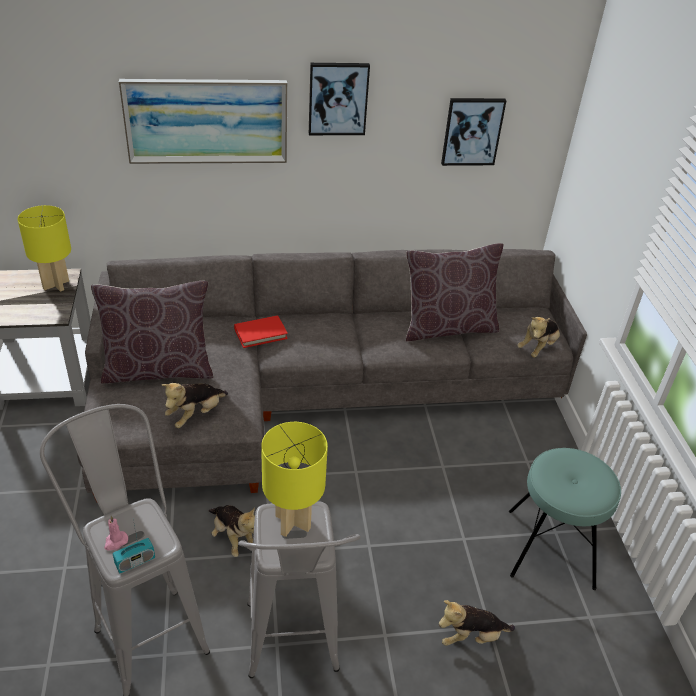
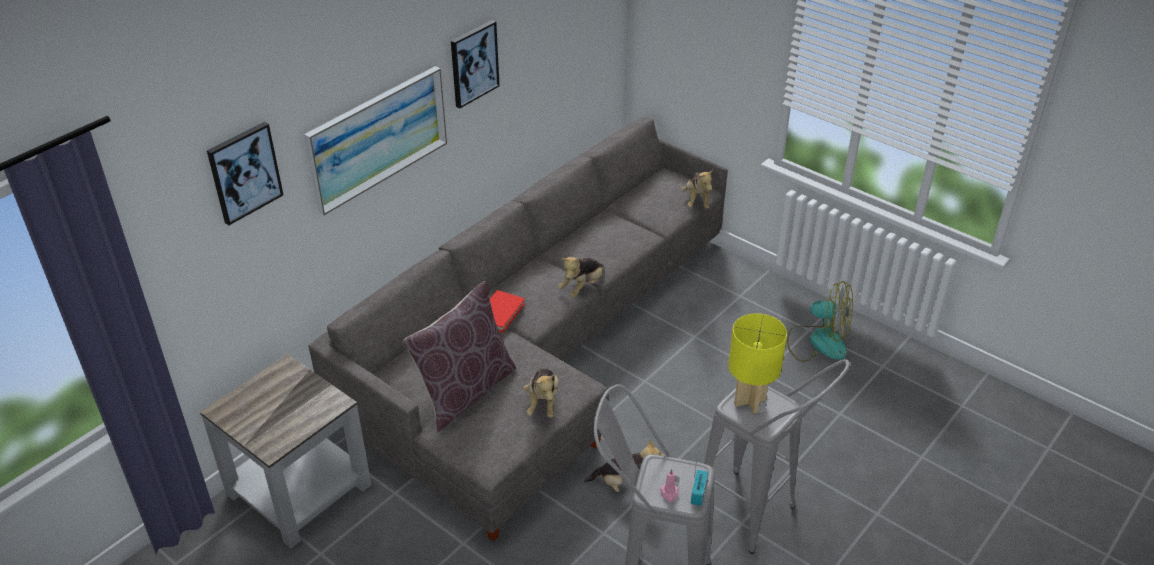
camera: 40 degrees left, 0 degrees up
(55, 284) = (289, 380): yellow table lamp -> none
(448, 327) = (622, 222): brown pillow -> none
(470, 636) = (838, 427): plush toy -> plush toy (582, 287)
(472, 131) = (568, 42): picture -> picture (244, 172)
(550, 548) = (818, 342): turquoise stool -> fan

